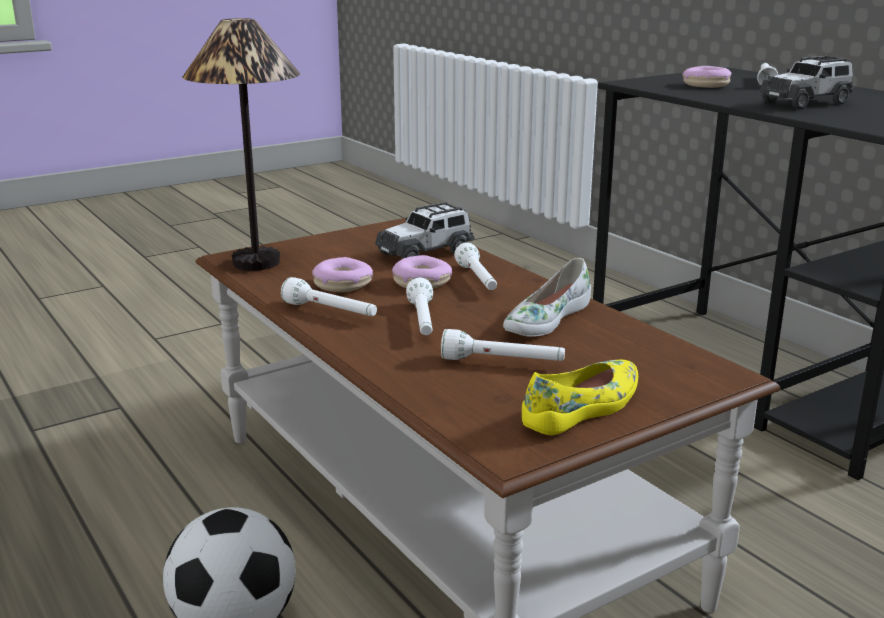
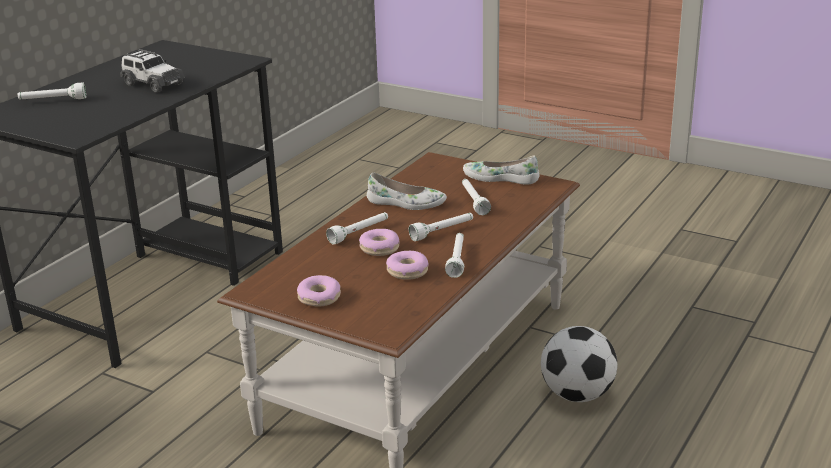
camera: 115 degrees left, 5 degrees up
(255, 263) = (394, 317): table lamp -> none
(425, 253) = (318, 262): toy car -> none
(584, 408) = (501, 178): yellow shoe -> white shoe
(706, 85) = (80, 114): donut -> donut (319, 298)

